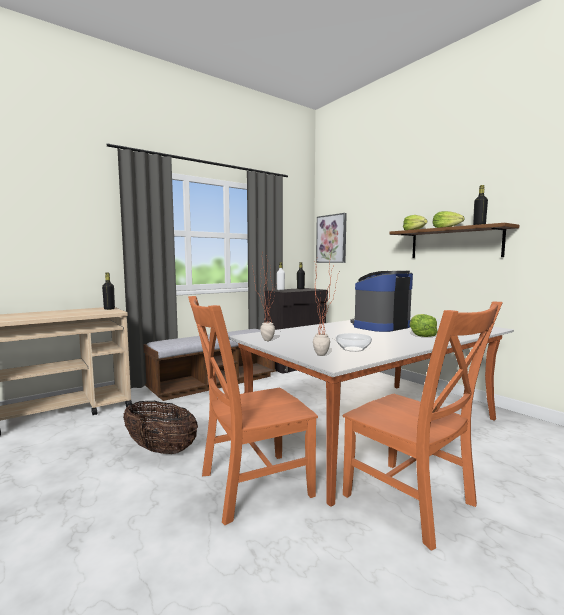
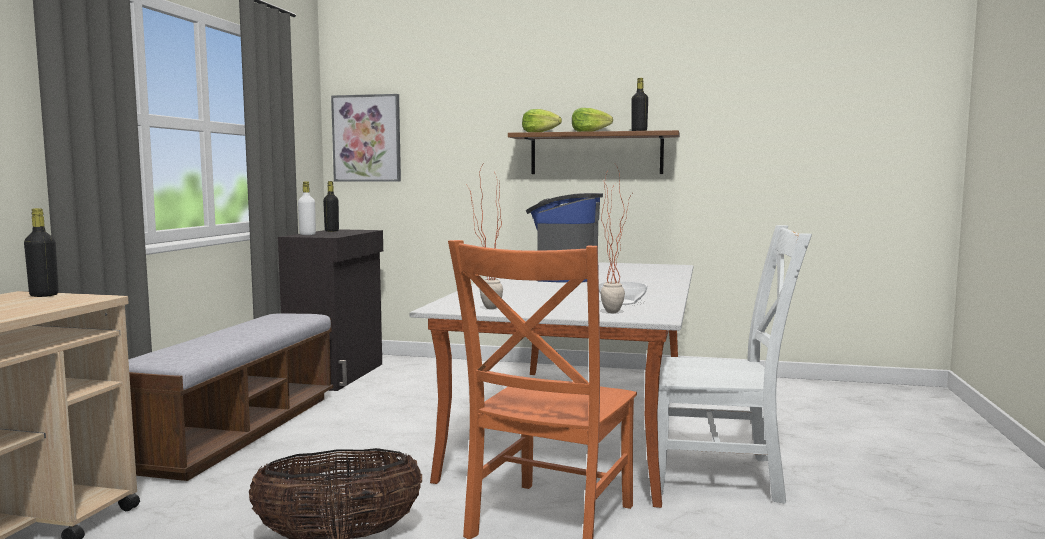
camera: 40 degrees left, 0 degrees up
(413, 503) = (721, 476): orange chair -> white chair
(421, 335) = (635, 280): lettuce -> none

